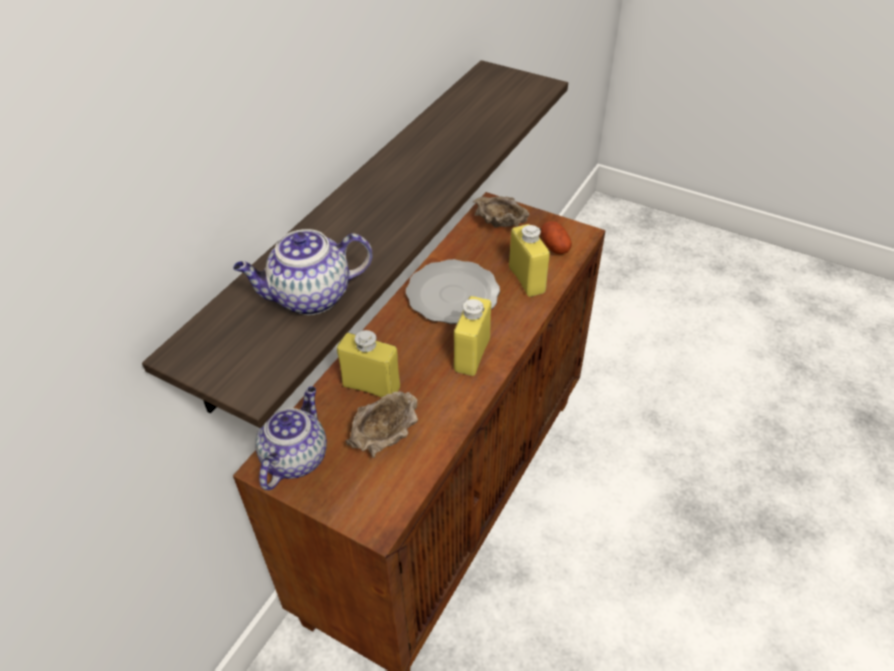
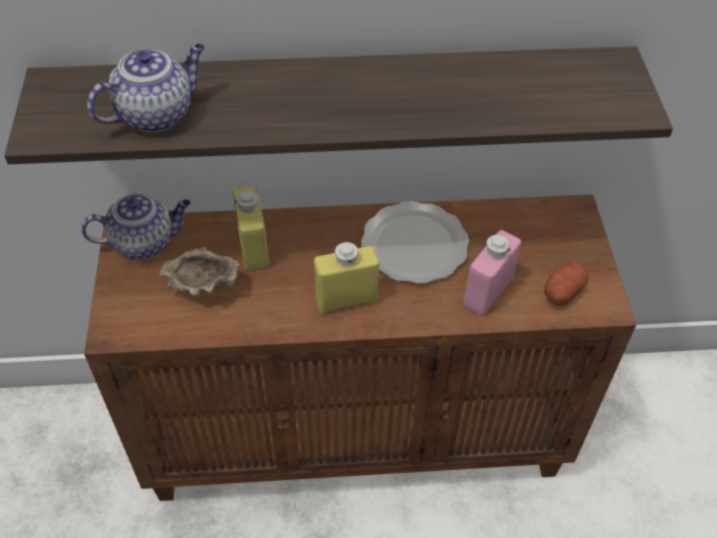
camera: 55 degrees right, 5 degrees up
(310, 297) = (156, 113): teapot -> teapot turned 105 degrees clockwise
(500, 226) = (549, 232): beige bowl -> none
(526, 280) = (487, 292): yellow bottle -> pink bottle

